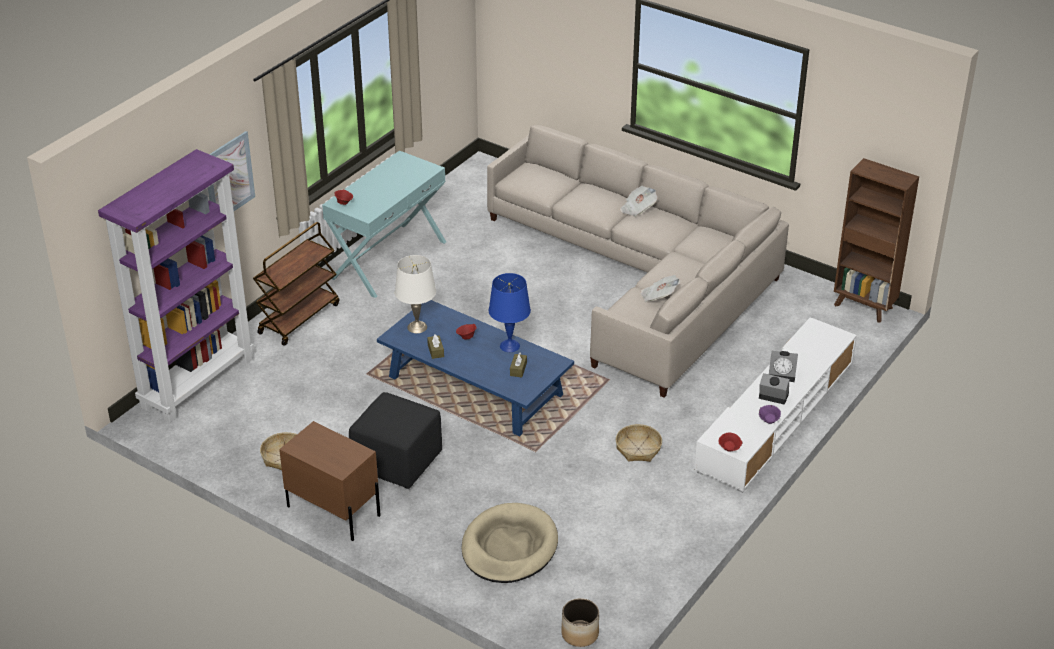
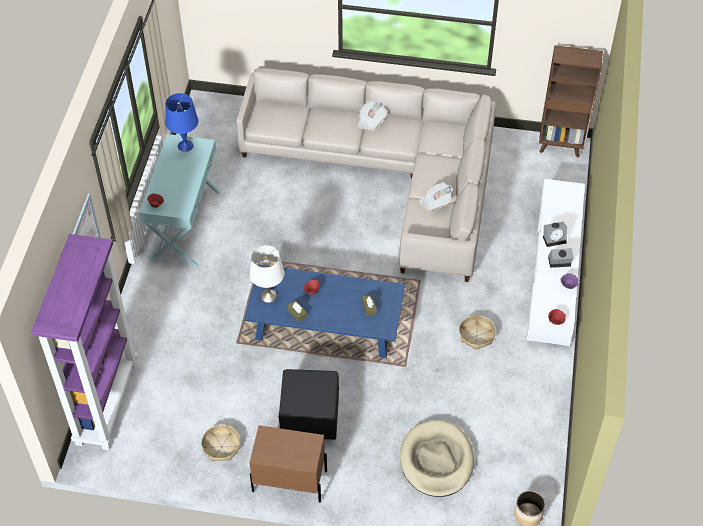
camera: 25 degrees left, 15 degrees up
(299, 318) = (149, 308): brown cart -> none
(510, 346) = (350, 287): blue table lamp -> blue table lamp (185, 146)

